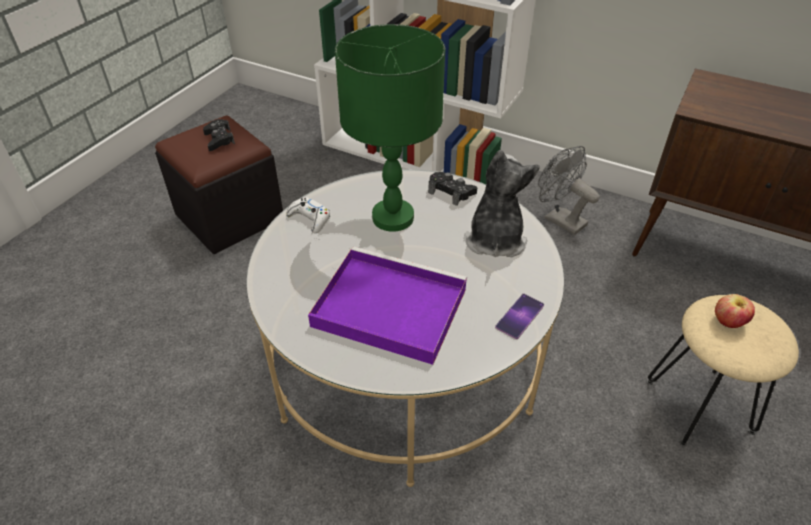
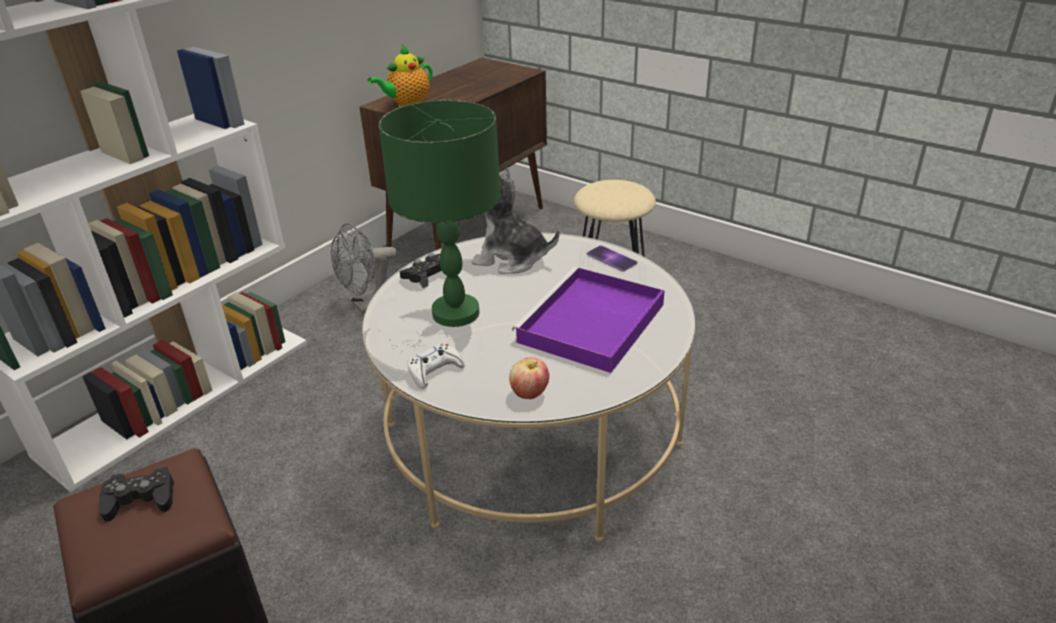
camera: 80 degrees left, 10 degrees down
(720, 93) = (407, 104): none -> teapot
(728, 322) = (608, 196): apple -> apple (529, 393)

